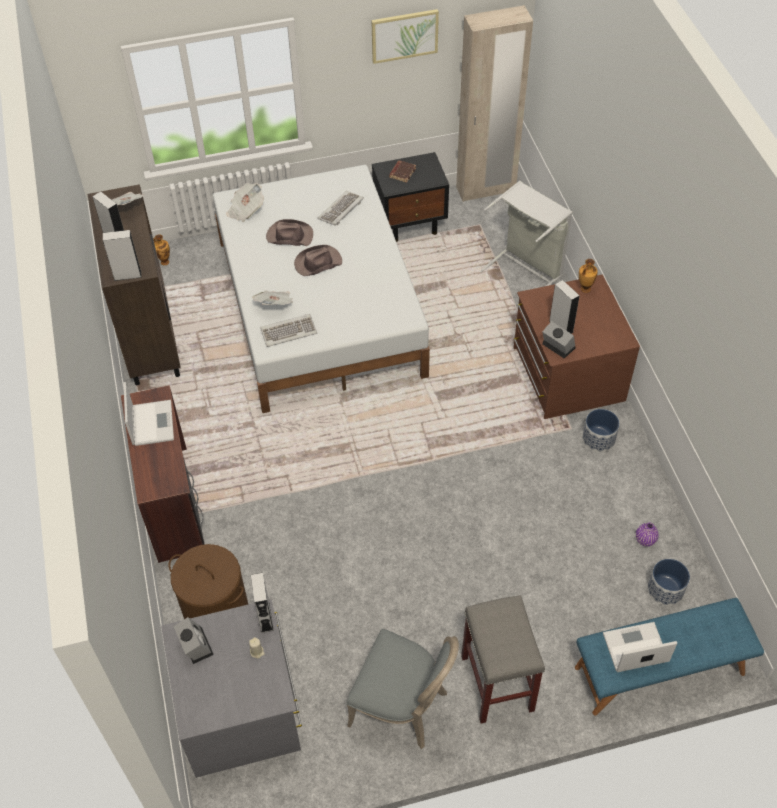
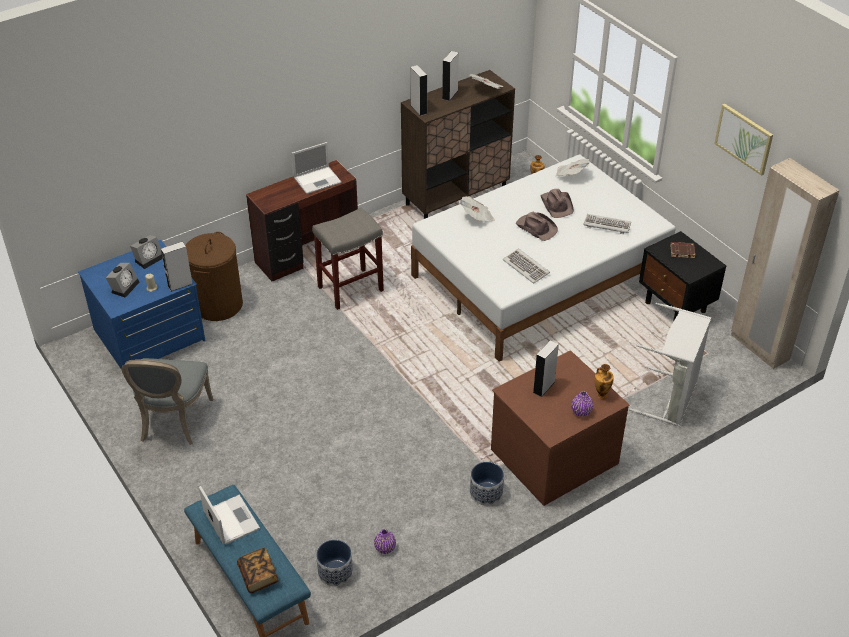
camera: 70 degrees right, 10 degrees down
(240, 709) = (150, 336): grey dresser -> blue dresser
(288, 331) = (453, 231): keyboard -> keyboard (526, 267)
(498, 684) = (207, 474): grey stool -> grey stool (350, 289)
(556, 346) = (517, 389): alarm clock -> alarm clock (124, 286)
(601, 310) = (581, 412): none -> purple vase
(716, 637) = (258, 576): none -> book

